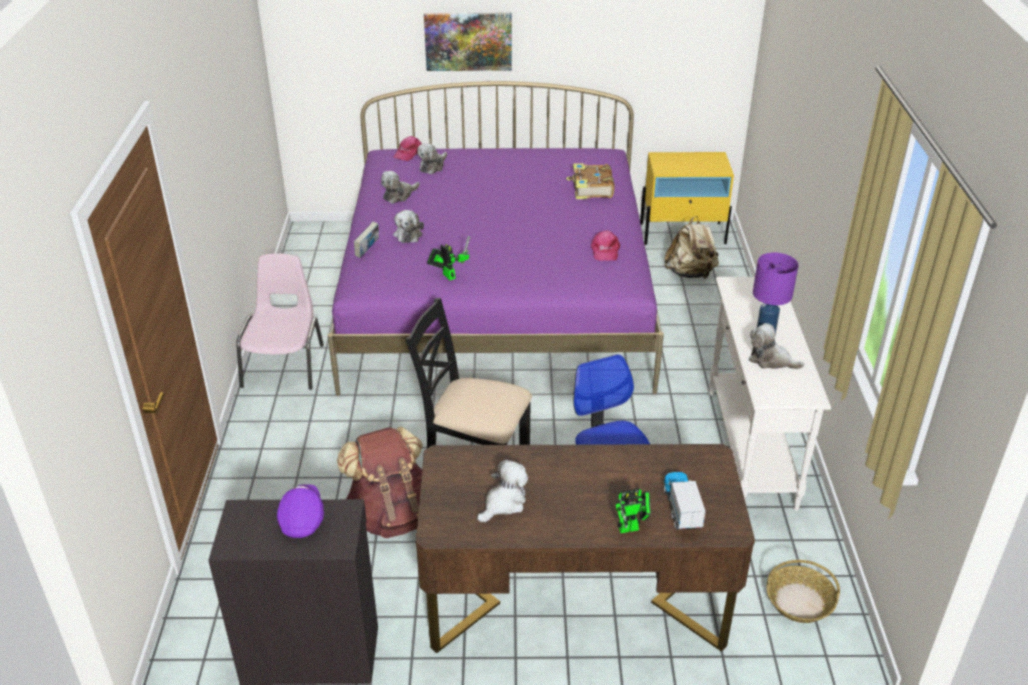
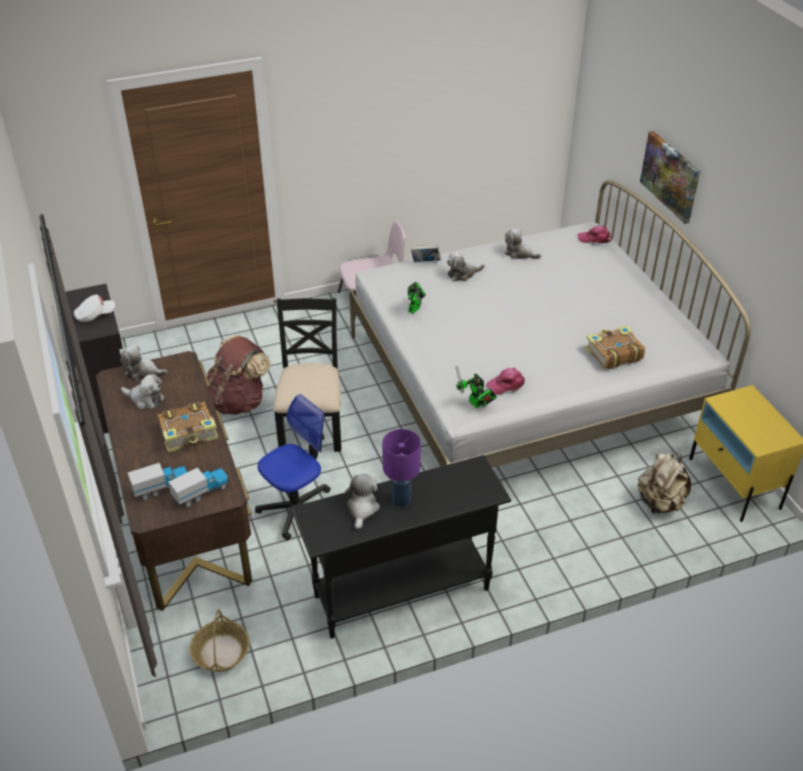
camera: 70 degrees right, 5 degrees up
(303, 519) = (95, 315): purple cap -> white cap
(433, 166) = (581, 257): plush toy -> plush toy (143, 372)
(497, 298) = (526, 383): purple bed -> white bed
(590, 472) = (189, 433): none -> book
(631, 527) = (136, 465): toy robot -> toy robot (476, 404)
(700, 477) = (201, 492): none -> toy truck
(750, 448) = (401, 592): white console table -> black console table

